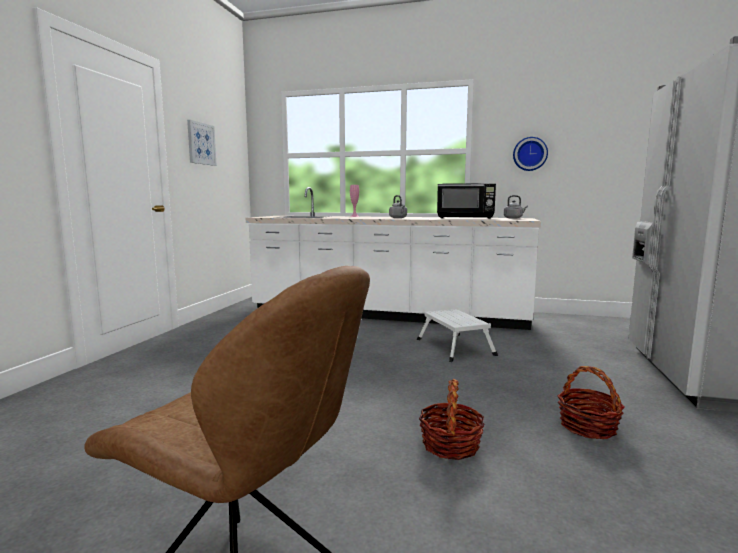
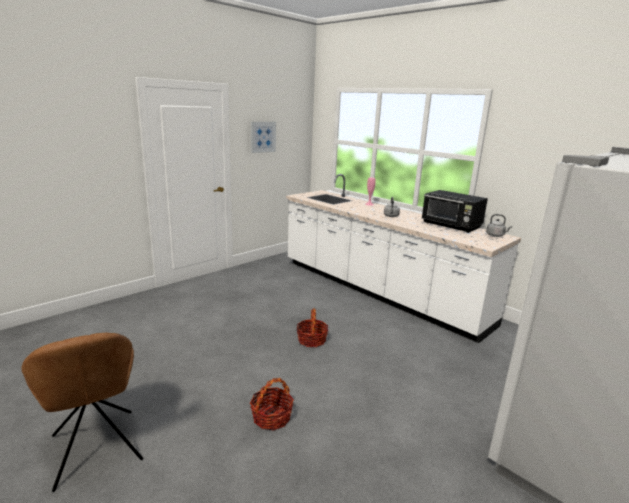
camera: 30 degrees right, 10 degrees up
(455, 347) = (385, 341): white step ladder -> none
(530, 154) = (536, 171): wall clock -> none
(588, 427) = (377, 445): basket -> basket (312, 340)

